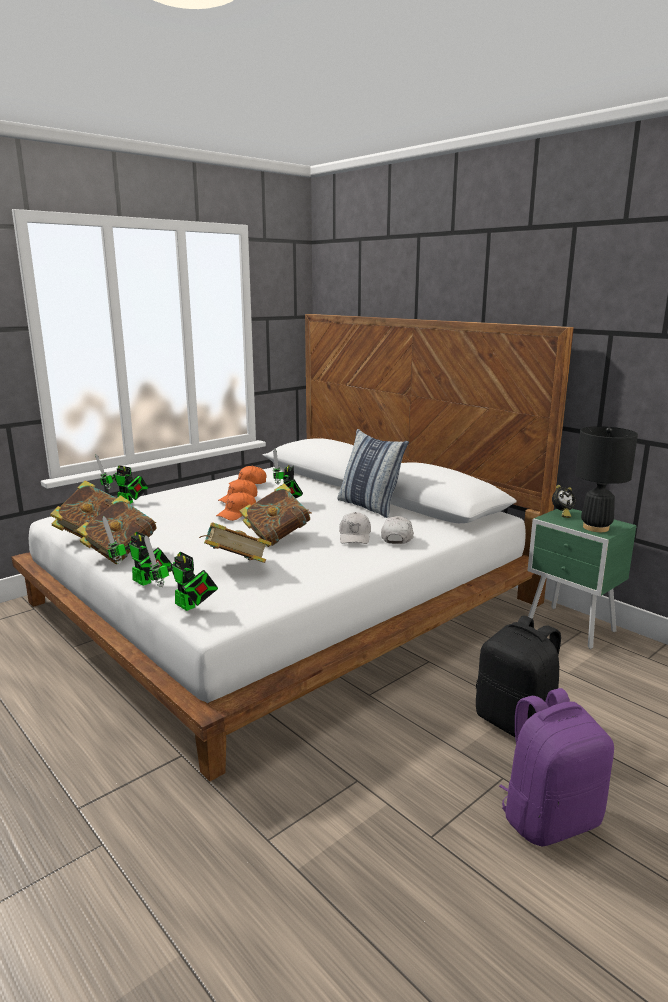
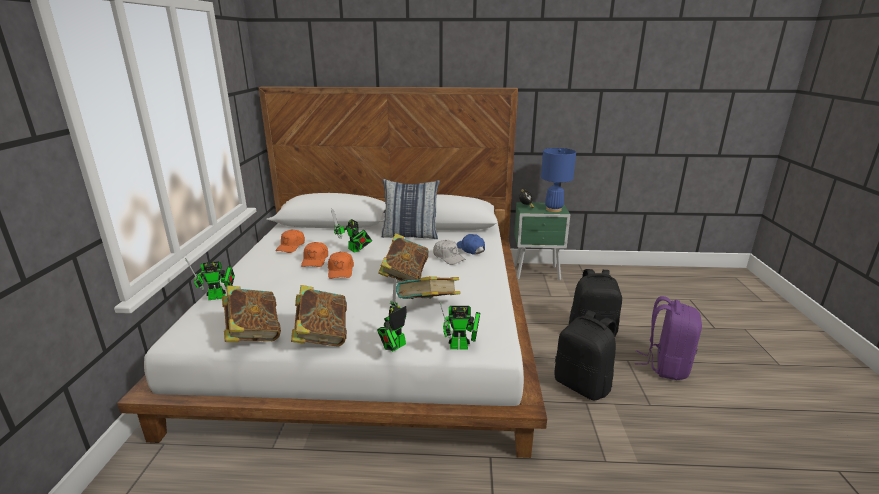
camera: 45 degrees left, 5 degrees up
(143, 582) = (394, 347): toy robot -> toy robot turned 135 degrees clockwise
(388, 764) = (583, 385): none -> black backpack
(397, 537) = (470, 249): white cap -> blue cap
(595, 527) = (553, 209): black table lamp -> blue table lamp

